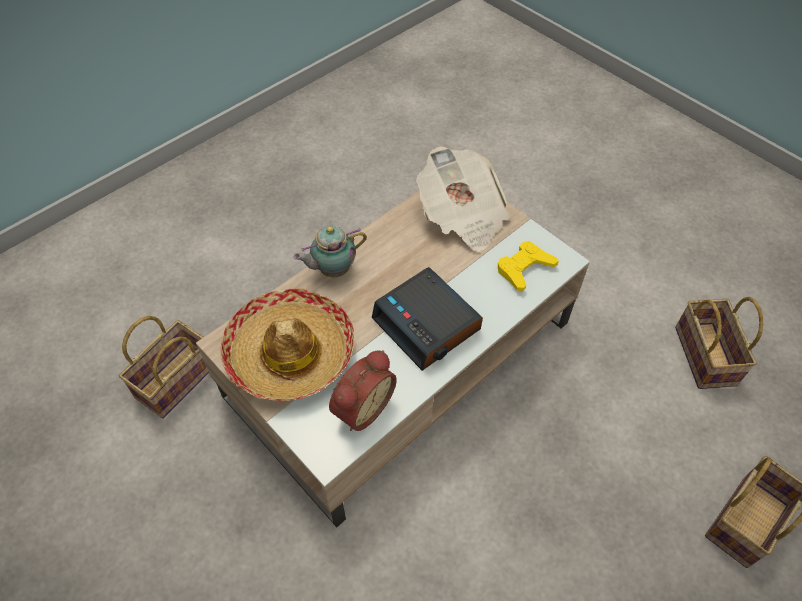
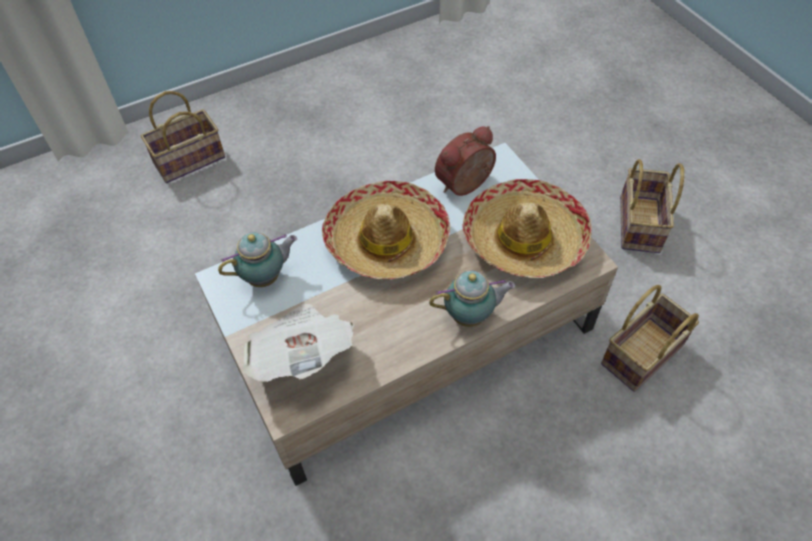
camera: 165 degrees left, 0 degrees up
(427, 324) = (387, 240): alarm clock -> hat
(524, 268) = (266, 277): yellow game controller -> teapot
(702, 354) = (117, 276): basket -> basket (641, 226)

